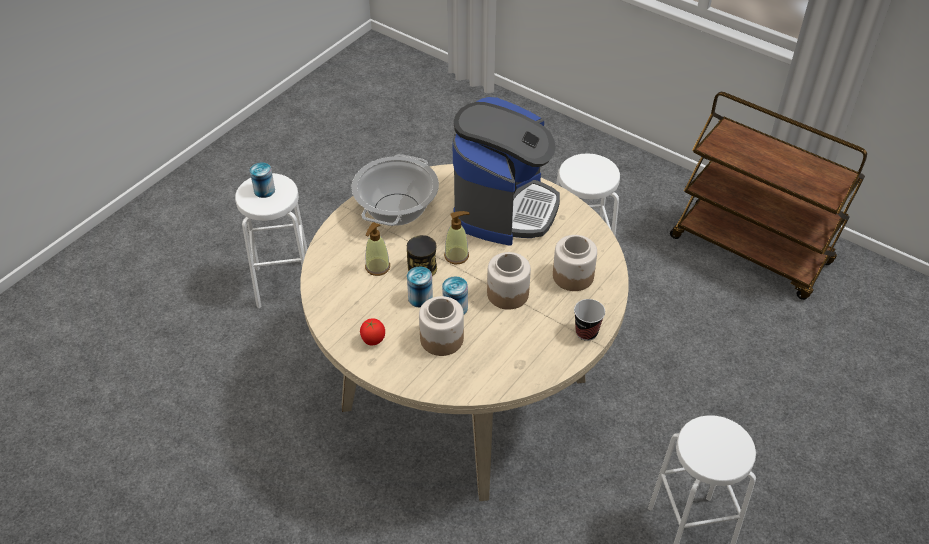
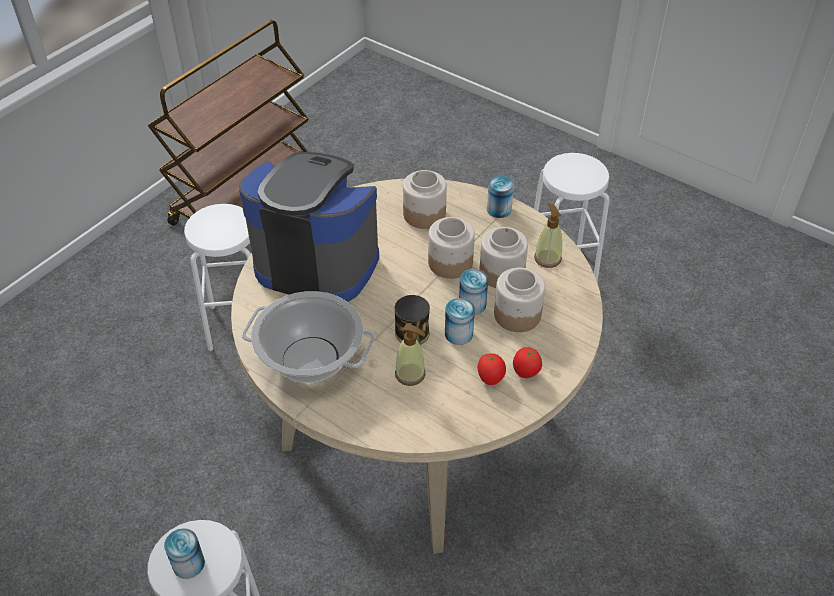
camera: 90 degrees left, 0 degrees up
(368, 317) = (490, 379): none -> tomato
(456, 256) = (393, 303): soap dispenser -> soap dispenser (547, 258)
(496, 330) = (501, 272): none -> jar
(586, 332) = (499, 209): cup -> can

